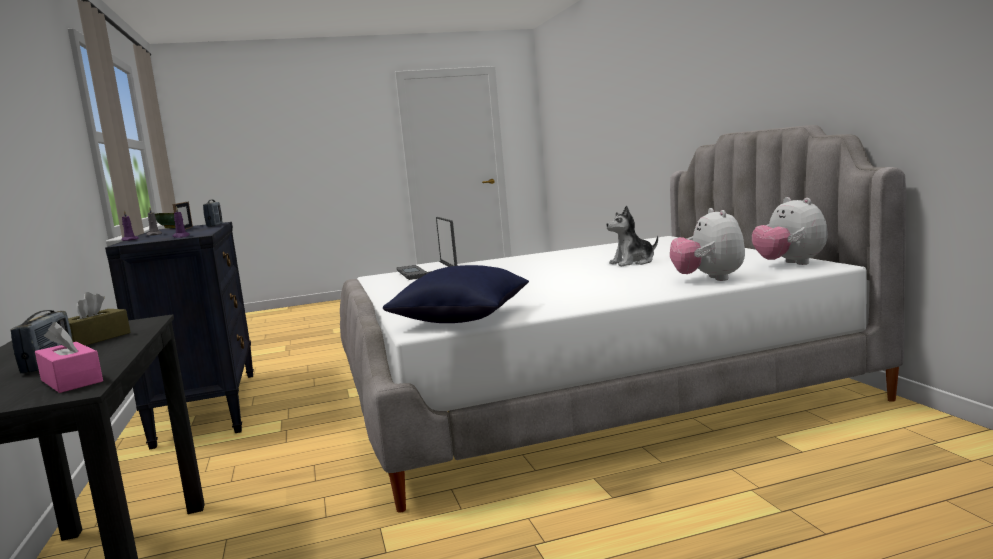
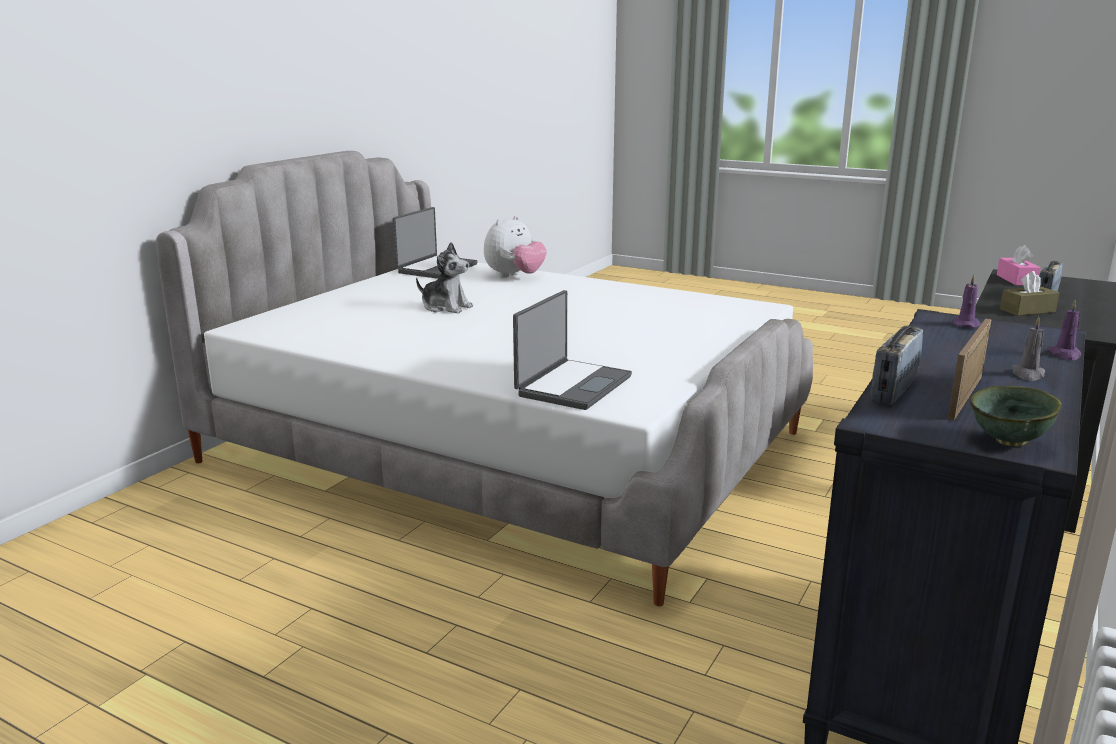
camera: 135 degrees left, 10 degrees up
(462, 318) = (721, 305): blue pillow -> none
(789, 264) = (436, 268): plush toy -> laptop

